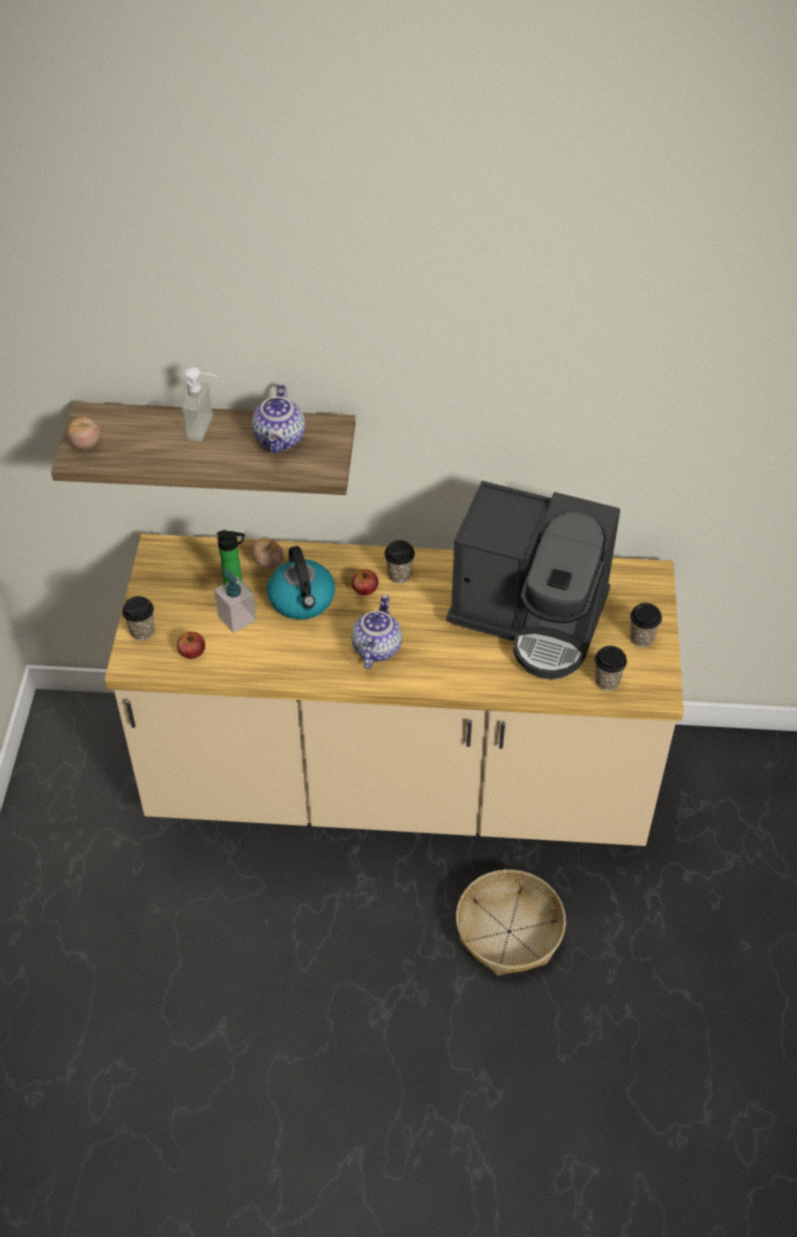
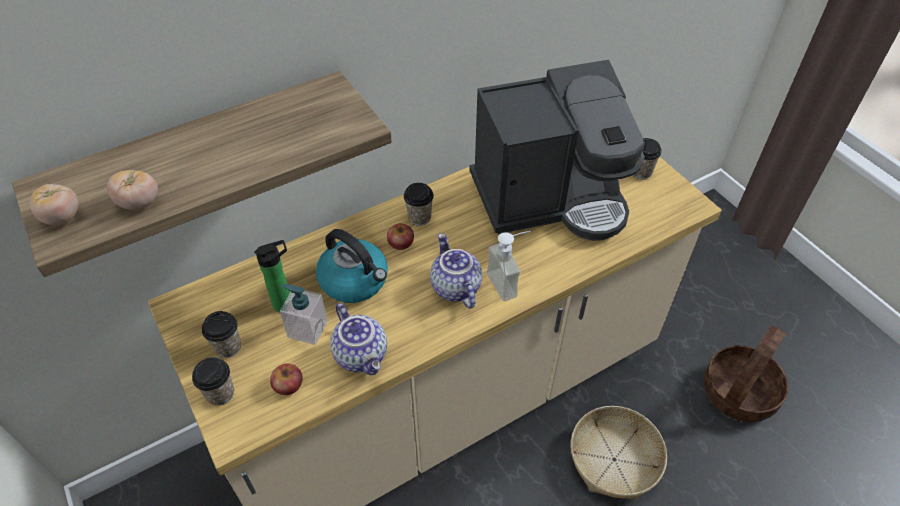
camera: 35 degrees left, 0 degrees up
(208, 429) = (199, 142): soap dispenser -> soap dispenser (509, 282)
(268, 562) = (296, 264): tomato -> tomato (139, 203)
(281, 440) = (287, 119): teapot -> teapot (362, 355)
(607, 681) = (650, 216): cup -> cup (228, 347)
(700, 953) = (738, 391): none -> basket

